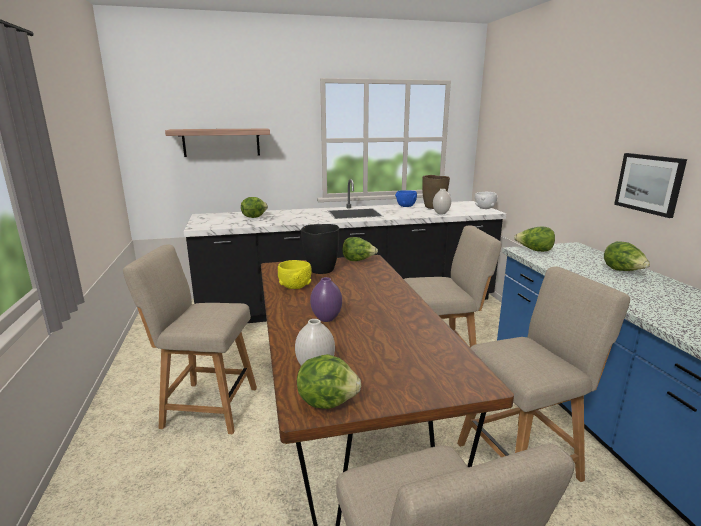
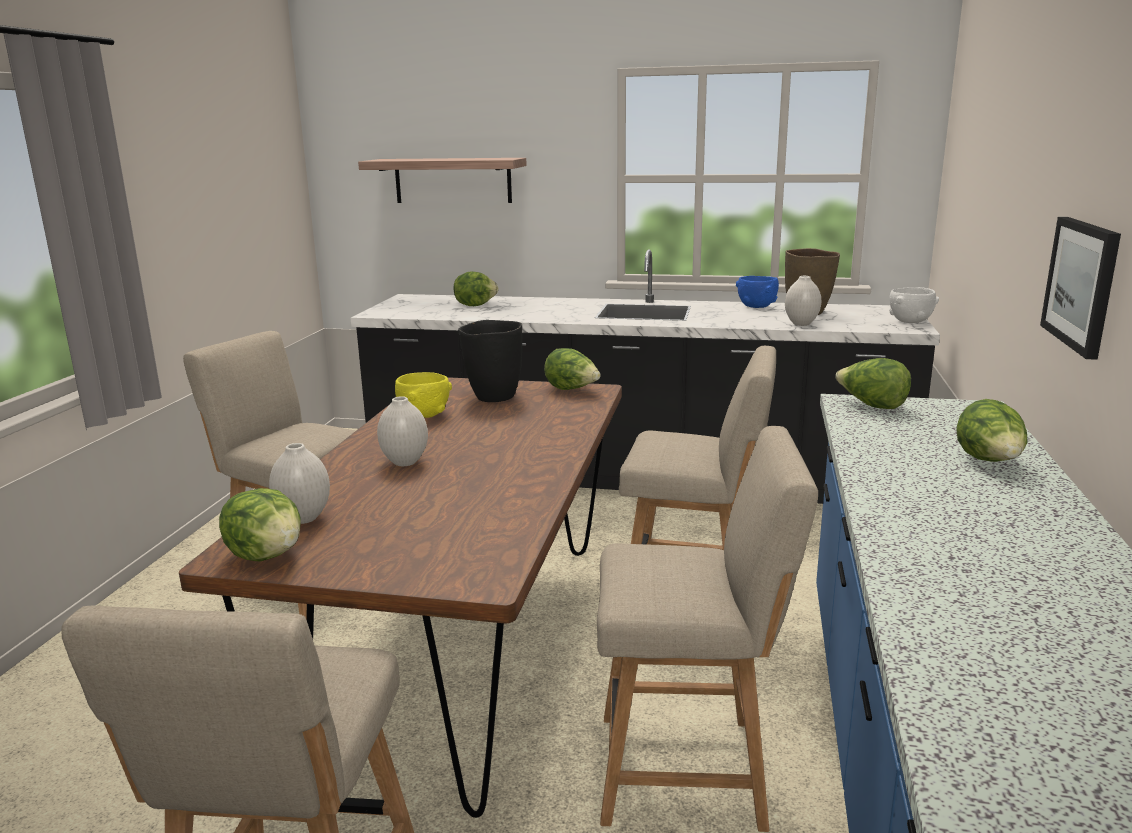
camera: 25 degrees right, 0 degrees up
(326, 319) = (404, 462): purple vase -> white vase

